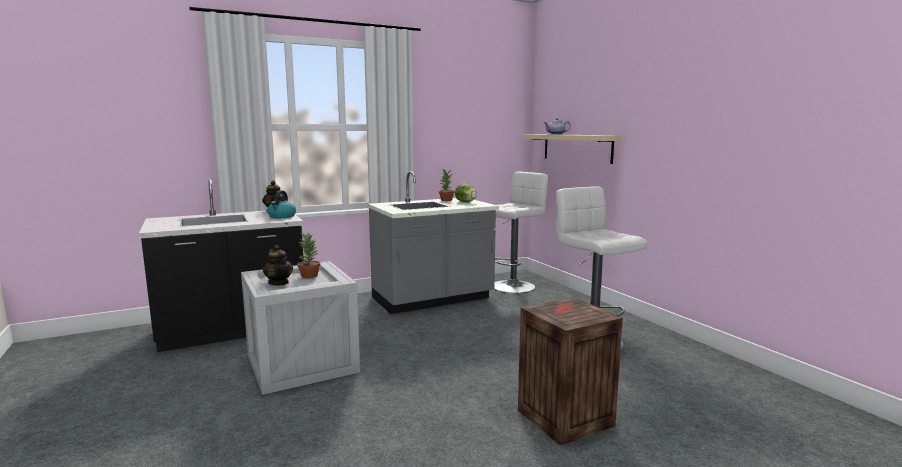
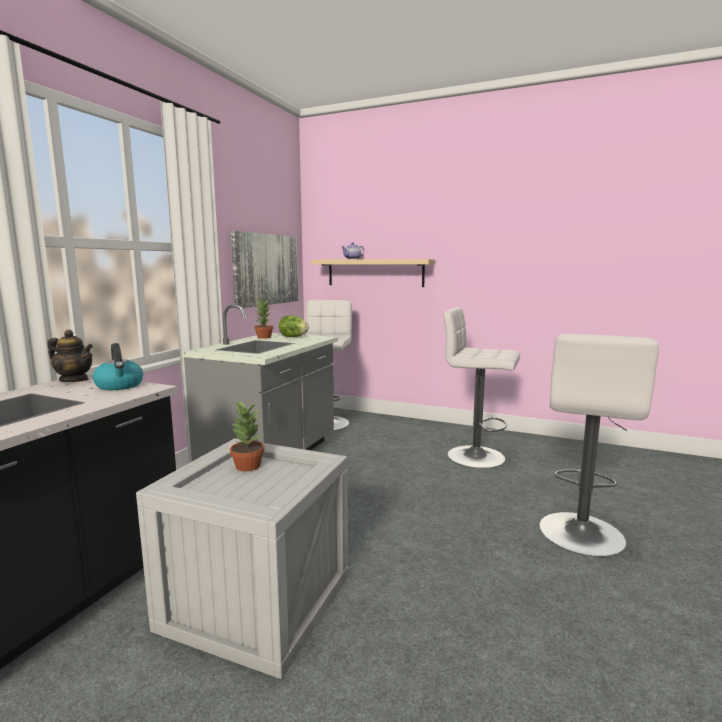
camera: 40 degrees left, 0 degrees up
(279, 283) = (232, 490): teapot -> none
(477, 143) = (266, 269): none -> picture
(563, 417) = (580, 533): crate -> white stool

